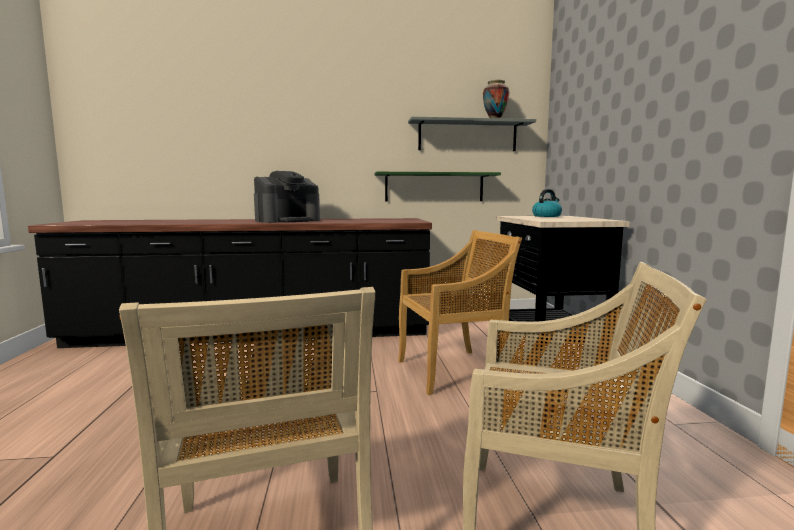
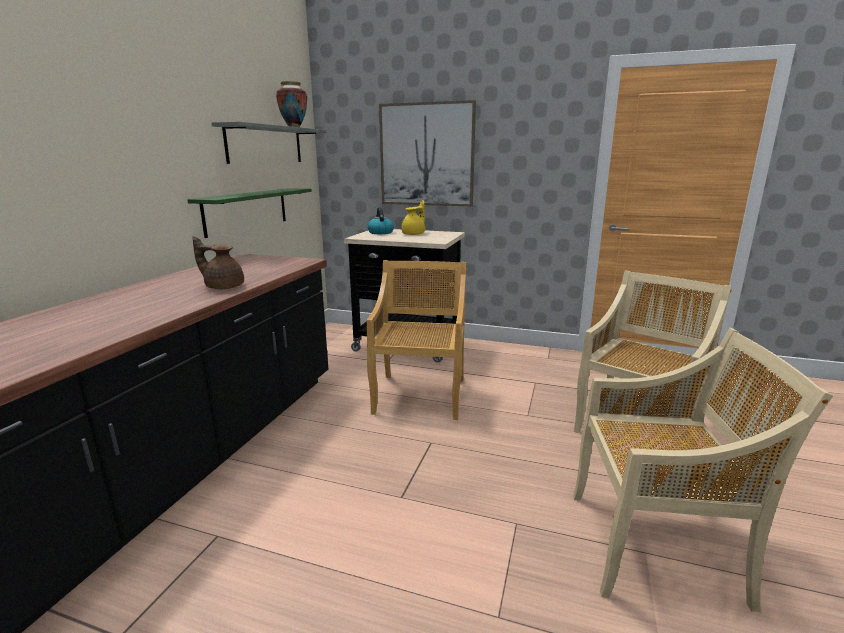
camera: 65 degrees left, 10 degrees up
(287, 220) = (151, 300): coffee machine -> none
(326, 221) = (223, 287): none -> brown teapot
(565, 218) = (414, 234): none -> yellow teapot
(611, 130) = (426, 155): none -> picture

